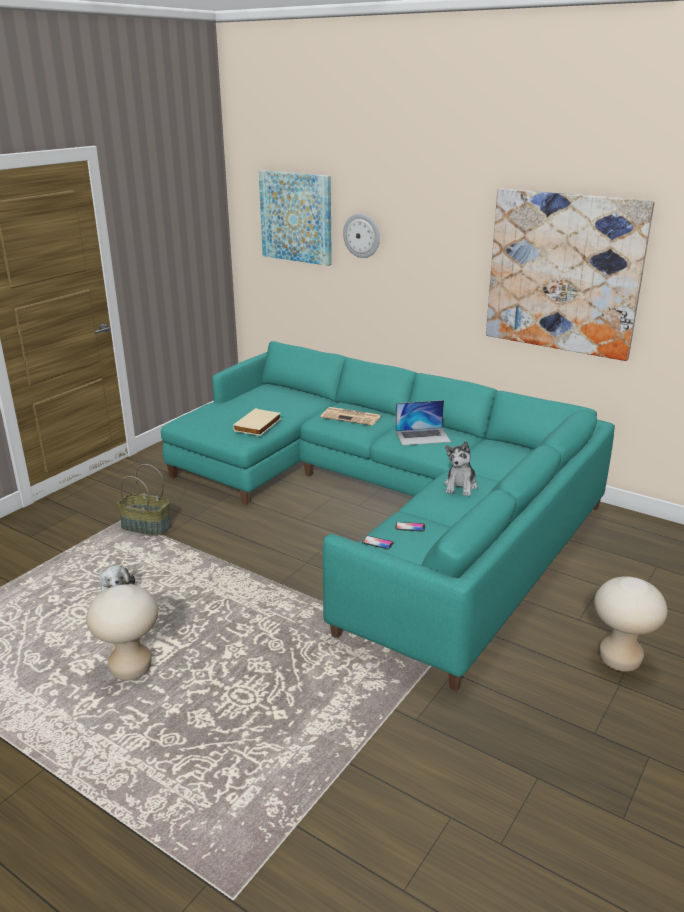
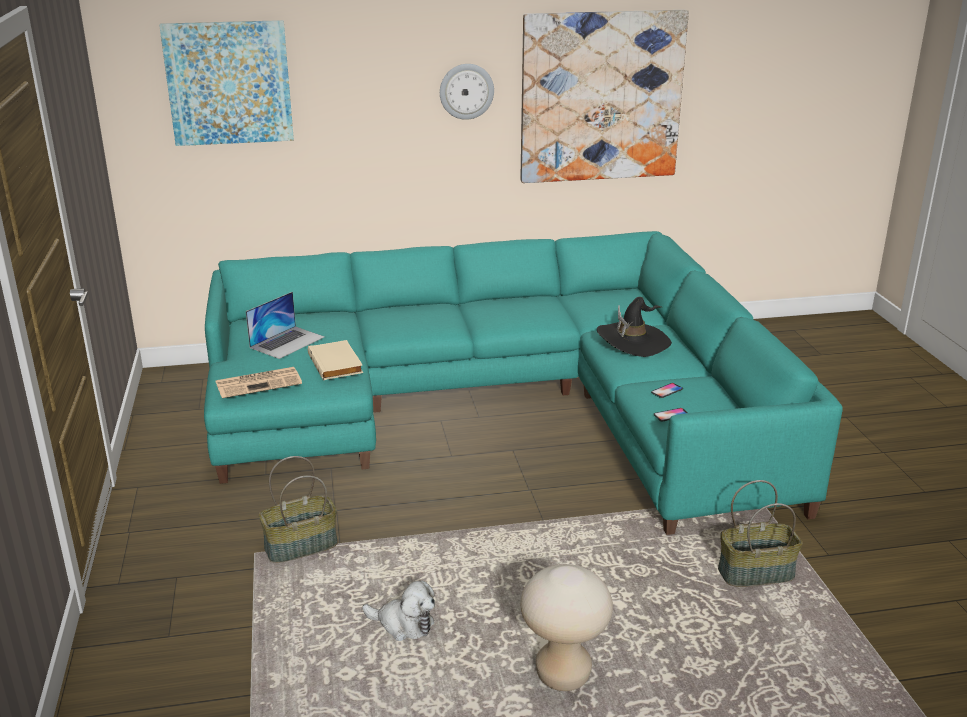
camera: 45 degrees left, 0 degrees up
(343, 695) = (756, 572): none -> basket
(352, 417) = (414, 319): newspaper -> newspaper (259, 383)
(362, 235) = (339, 93): wall clock -> wall clock (466, 91)
(423, 436) = (517, 312): laptop -> laptop (287, 342)
(460, 486) = (633, 341): plush toy -> black hat
(619, 660) = (857, 436): beige stool -> none

